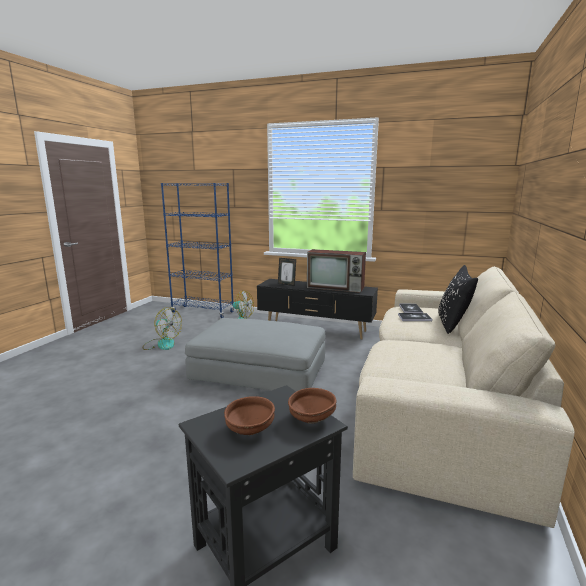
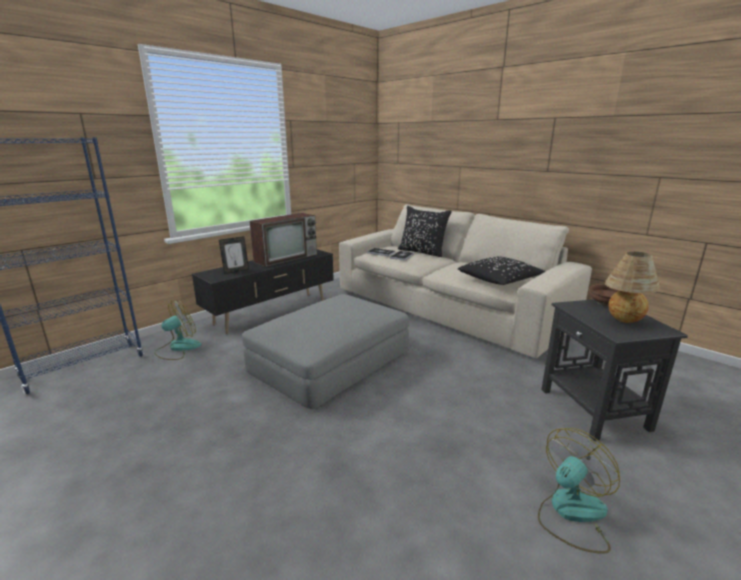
camera: 65 degrees left, 5 degrees up
(162, 344) = (162, 420): fan -> fan (571, 513)
(249, 430) = (623, 321): brown bowl -> table lamp
(407, 371) = (499, 280): none -> black pillow

